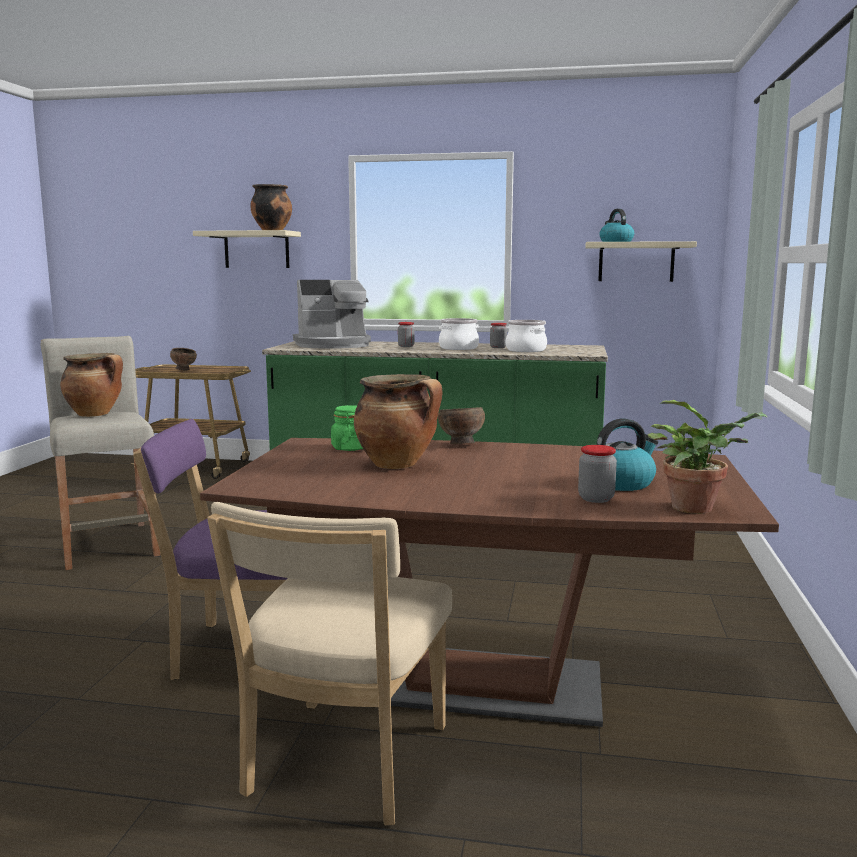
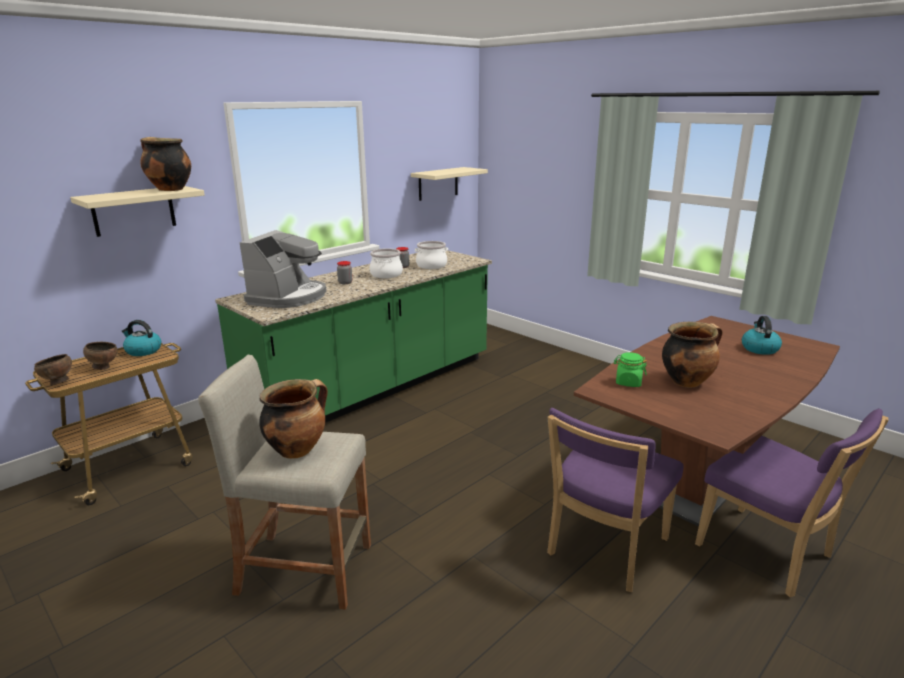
camera: 55 degrees left, 10 degrees up
(342, 766) = (769, 554): beige chair -> purple chair
(460, 445) = (644, 355): brown bowl -> brown bowl (57, 383)
(596, 498) = (788, 361): jar -> none
(615, 242) = (437, 172): kettle -> kettle (143, 351)
(697, 508) = (811, 349): potted plant -> none

